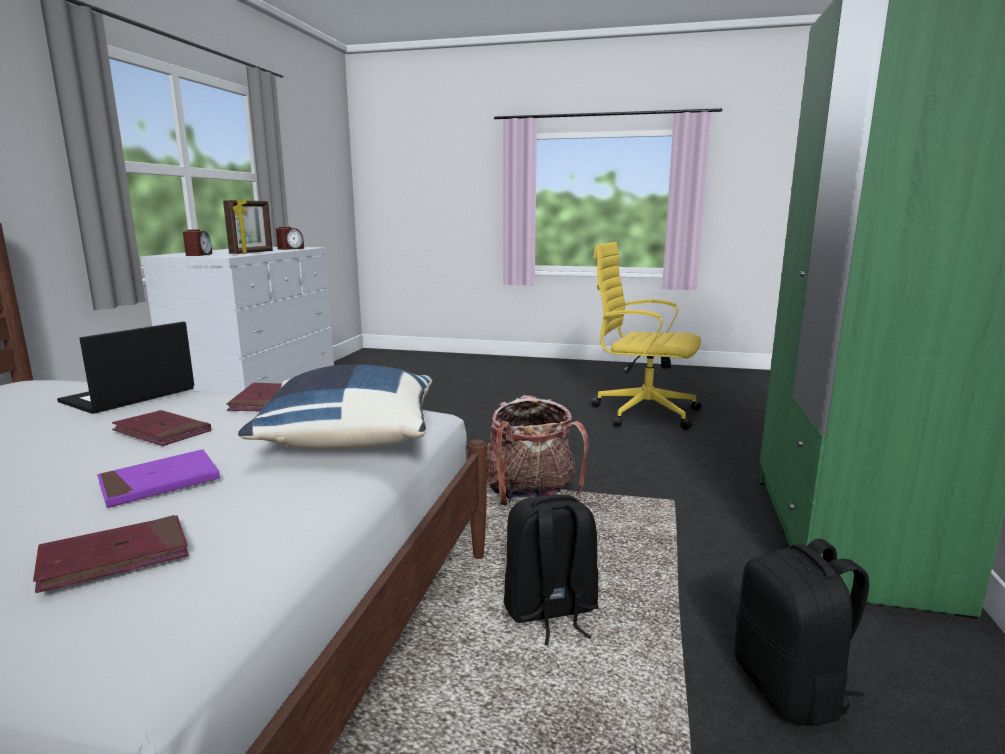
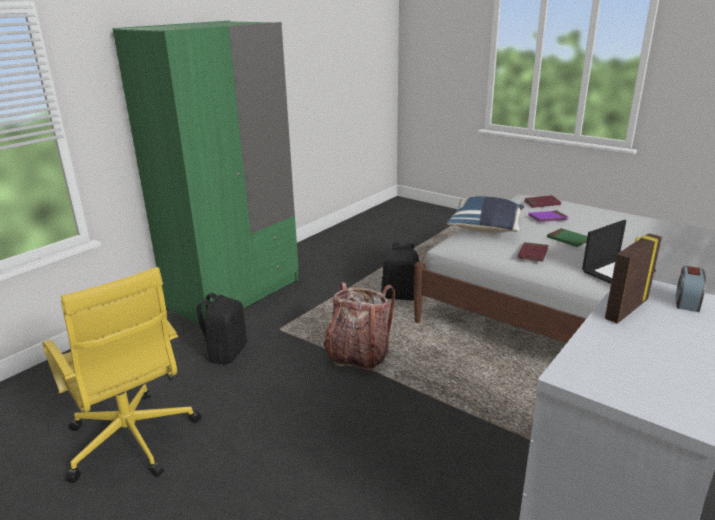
camera: 155 degrees left, 10 degrees up
(162, 432) = (568, 239): red book -> green book
(290, 248) = (595, 356): alarm clock -> none
(791, 689) = (346, 265): black backpack -> black backpack (225, 353)

